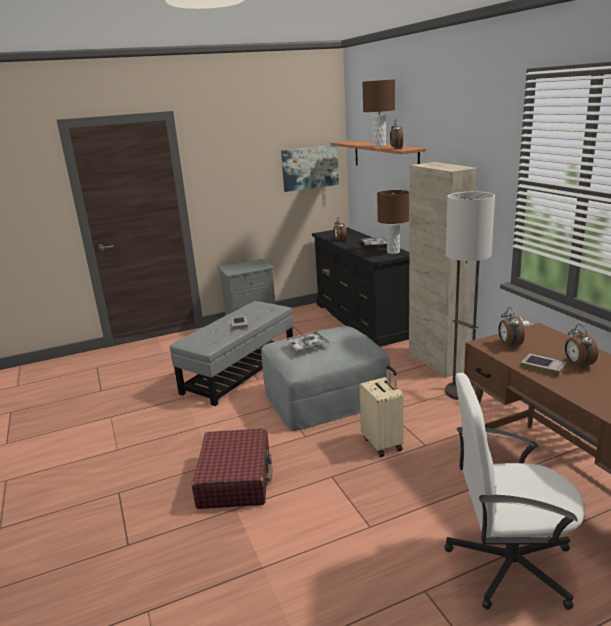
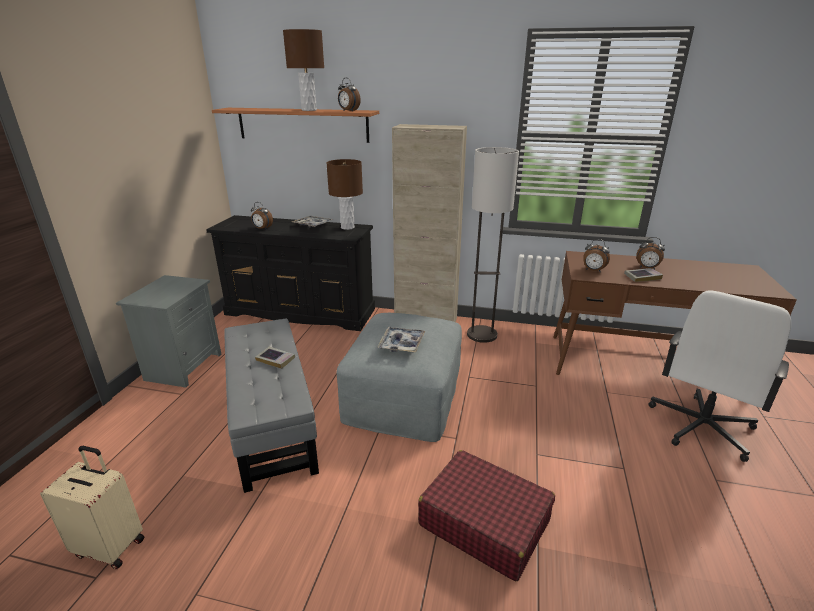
camera: 55 degrees left, 5 degrees up
(310, 167) = (188, 144): picture -> none
(383, 444) = (514, 403): beige suitcase -> beige suitcase (111, 546)

